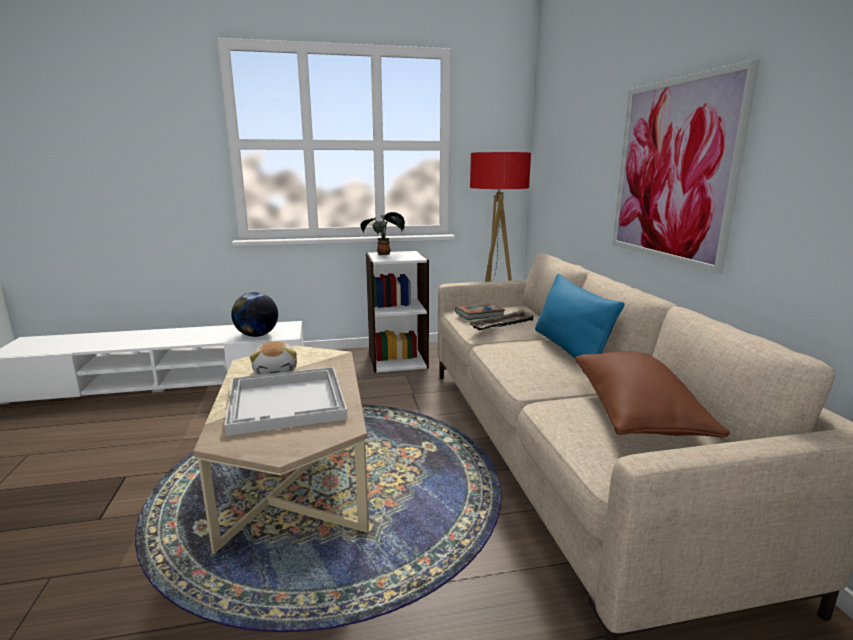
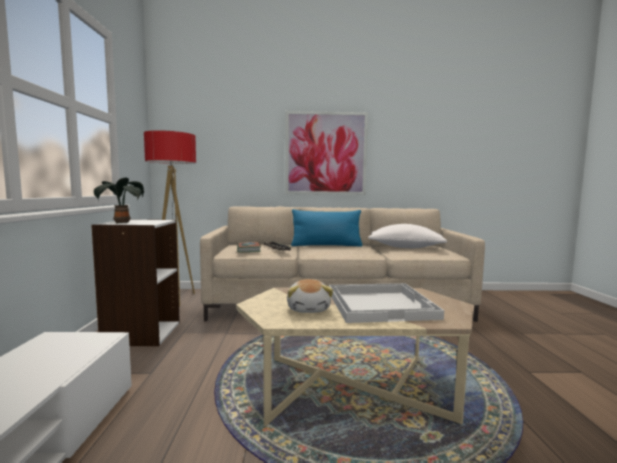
camera: 80 degrees left, 10 degrees down
(257, 335) = (66, 359): globe -> none
(276, 370) = (309, 309): plush toy -> plush toy turned 90 degrees clockwise
(636, 413) = (405, 247): brown pillow -> white pillow

